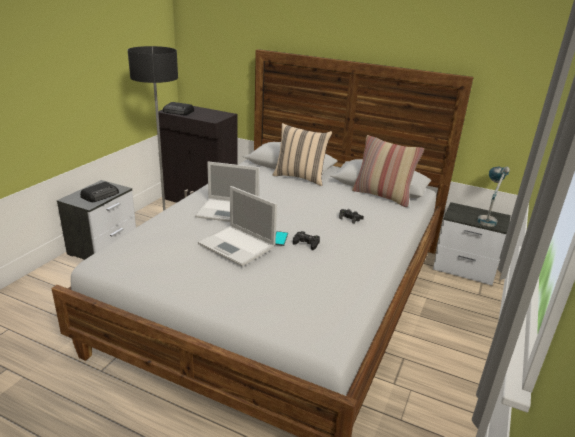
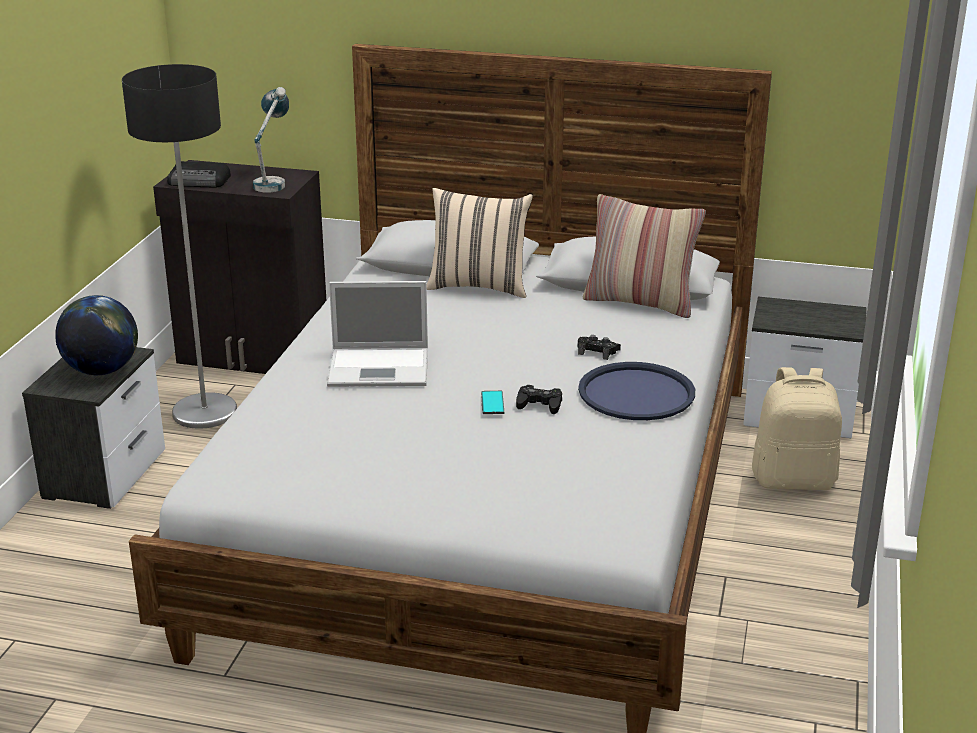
camera: 10 degrees left, 0 degrees up
(101, 195) = (102, 371): radio -> globe
(238, 246) = (428, 424): laptop -> none
(364, 245) = (636, 393): none -> blue tray
(455, 304) = (794, 479): none -> beige backpack
(487, 218) = (827, 319): table lamp -> table lamp (273, 182)

